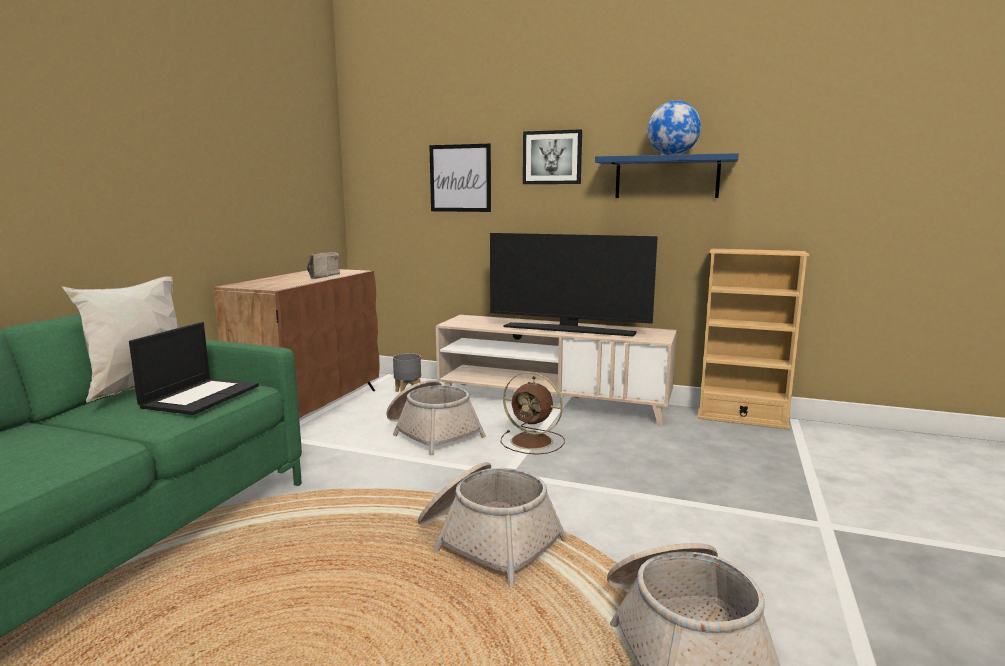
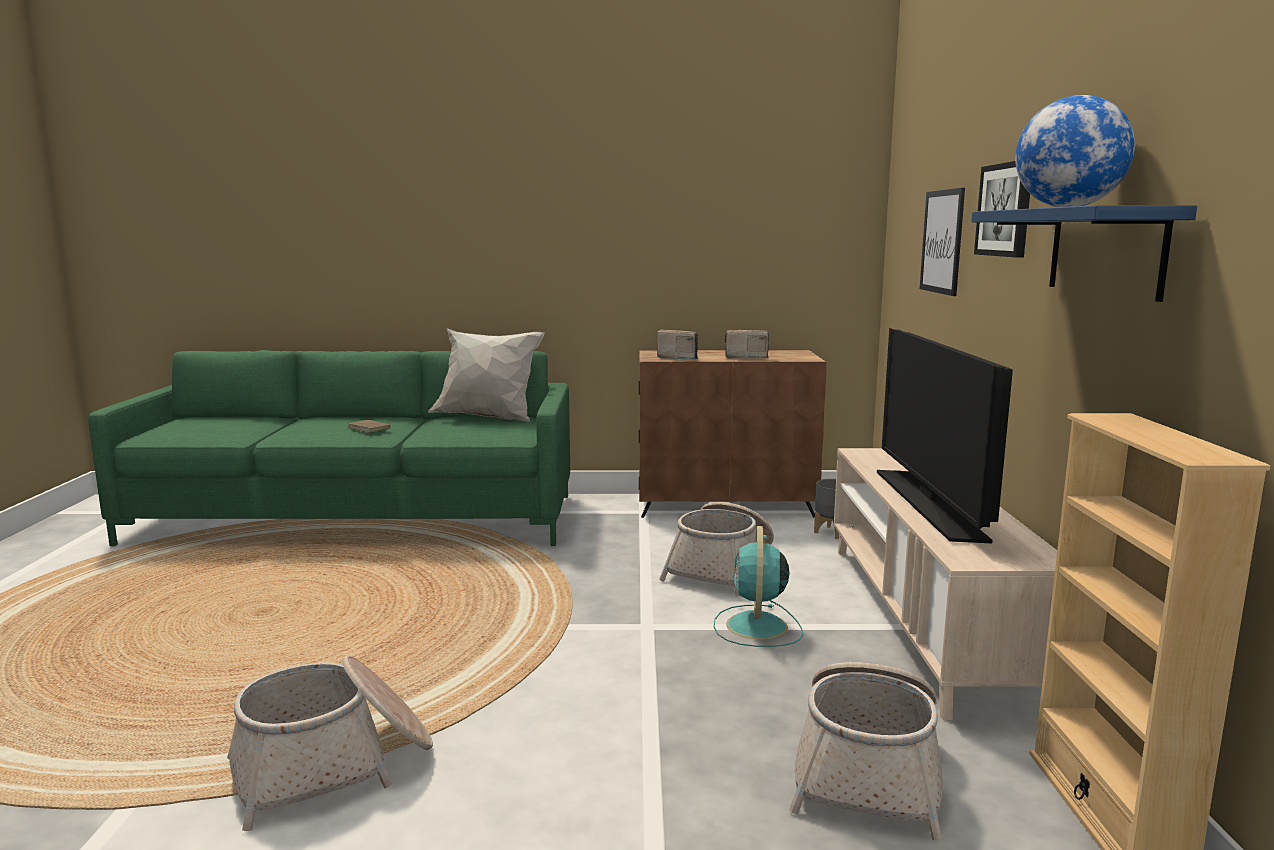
camera: 70 degrees right, 0 degrees up
(52, 446) = (370, 428): none -> brown book
(201, 396) = (480, 431): laptop -> none
(285, 284) = (678, 358): none -> radio
(487, 540) = (491, 641): basket -> basket (868, 770)
(533, 441) = (757, 627): brown fan -> turquoise fan

